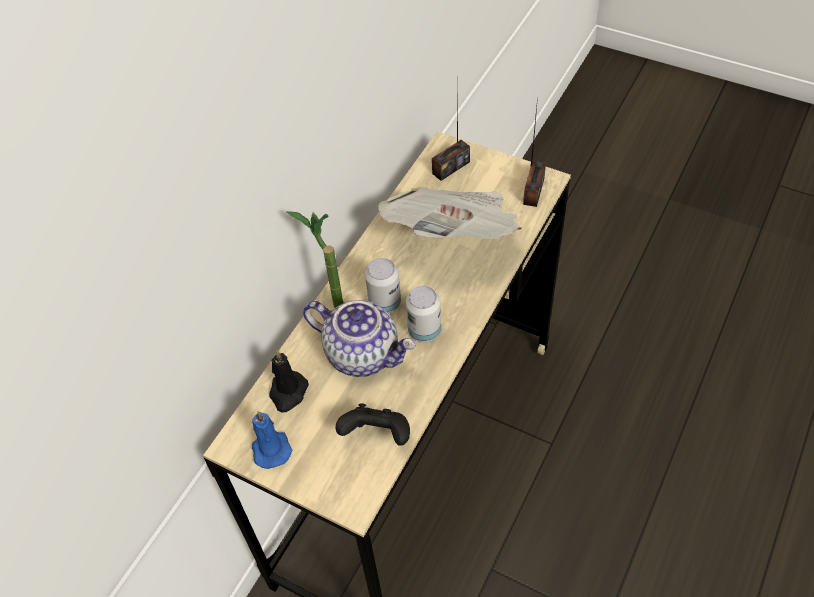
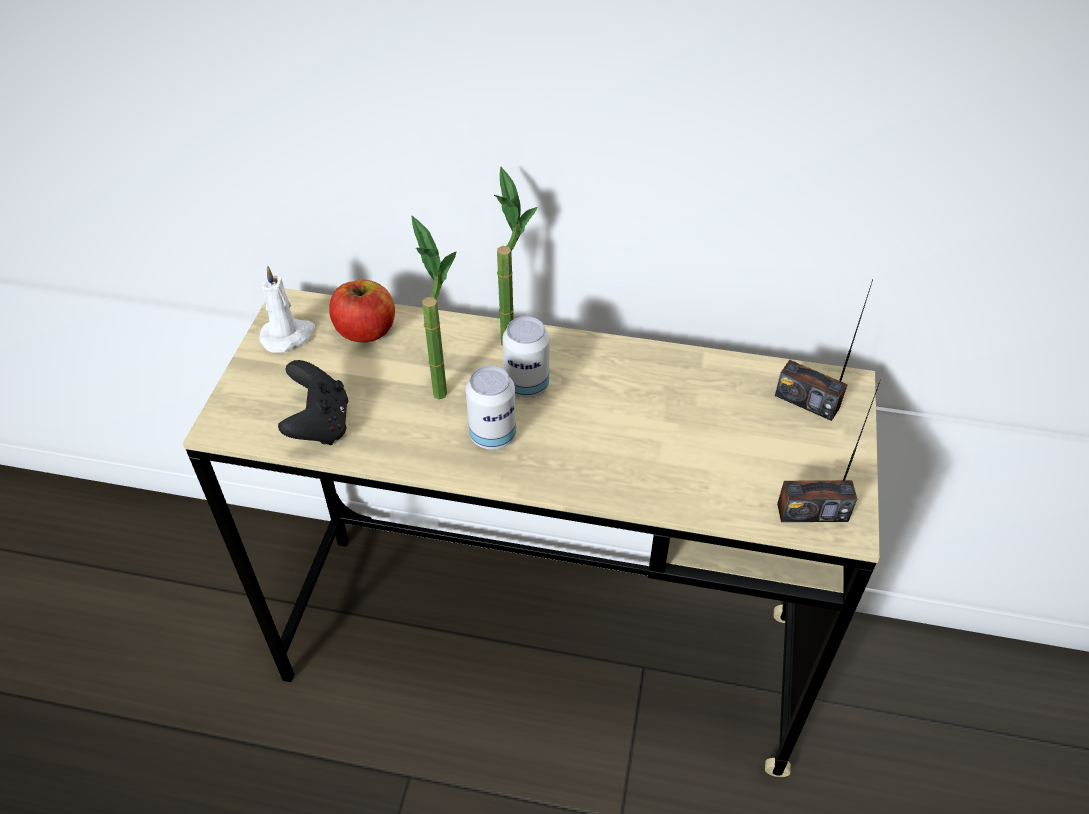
camera: 70 degrees right, 5 degrees down
(271, 448) = (288, 336): blue candle -> white candle
(288, 393) = (366, 331): black candle -> apple
(363, 353) = (440, 383): teapot -> potted plant
(455, 236) = (674, 434): newspaper -> none

